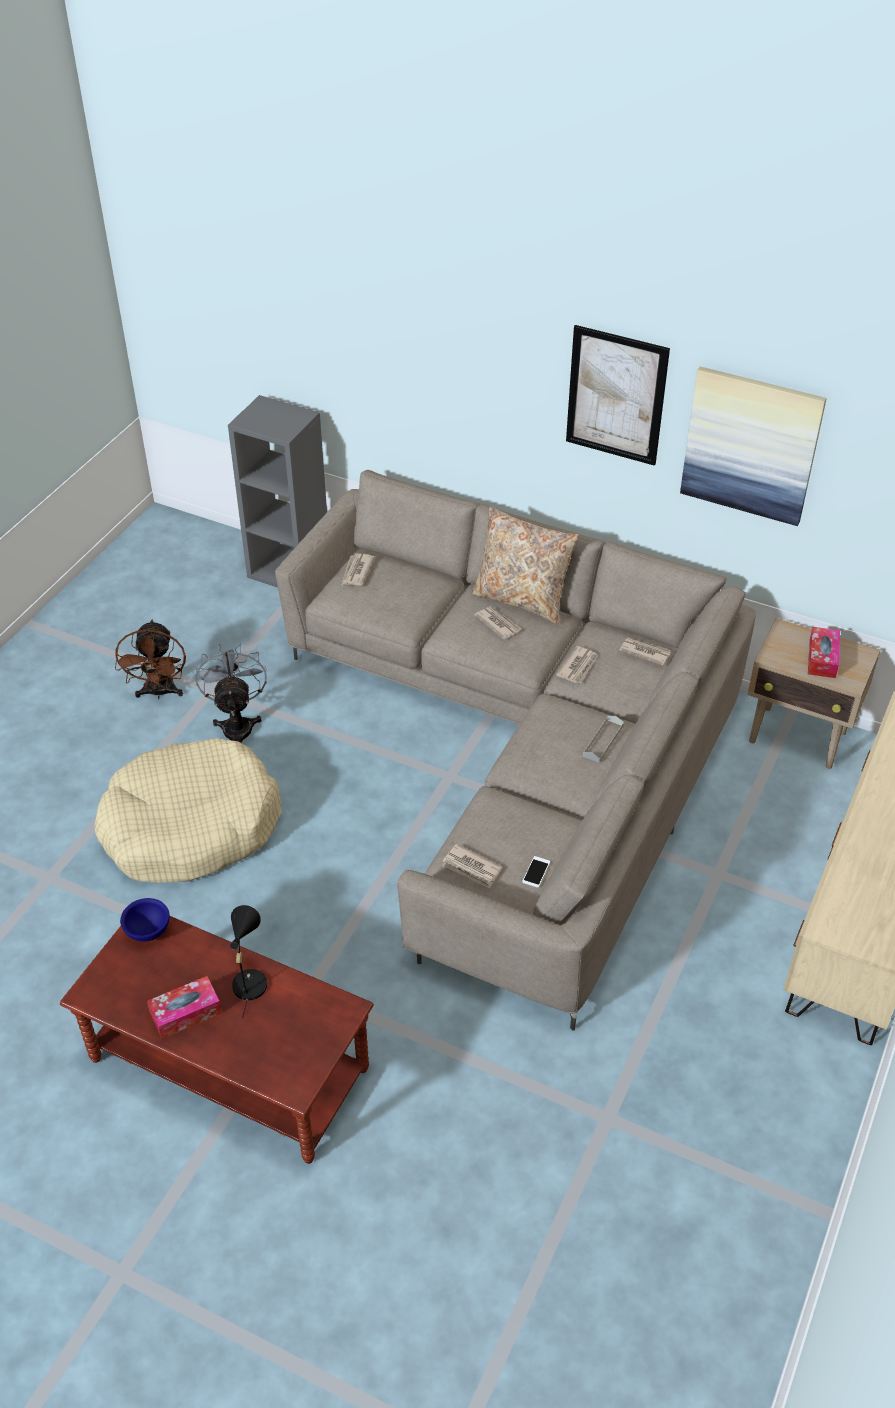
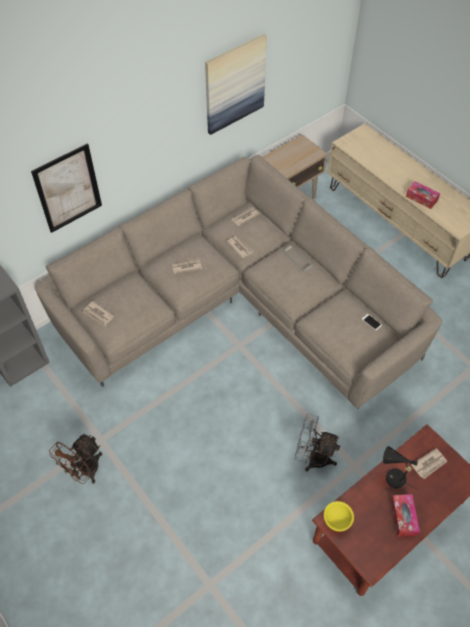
camera: 65 degrees left, 10 degrees up
(148, 930) = (336, 520): blue bowl -> yellow bowl
(159, 693) = (84, 471): brown fan -> brown fan turned 105 degrees clockwise
(191, 827) = (209, 488): beige dog bed -> none
(237, 725) = (140, 436): grey fan -> grey fan (312, 457)
(472, 868) = (358, 347): newspaper -> newspaper (429, 464)
(522, 599) = (173, 249): beige pillow -> none
(616, 395) = (166, 110): picture -> picture (68, 188)
(822, 658) = (297, 155): tissue box -> tissue box (421, 198)

